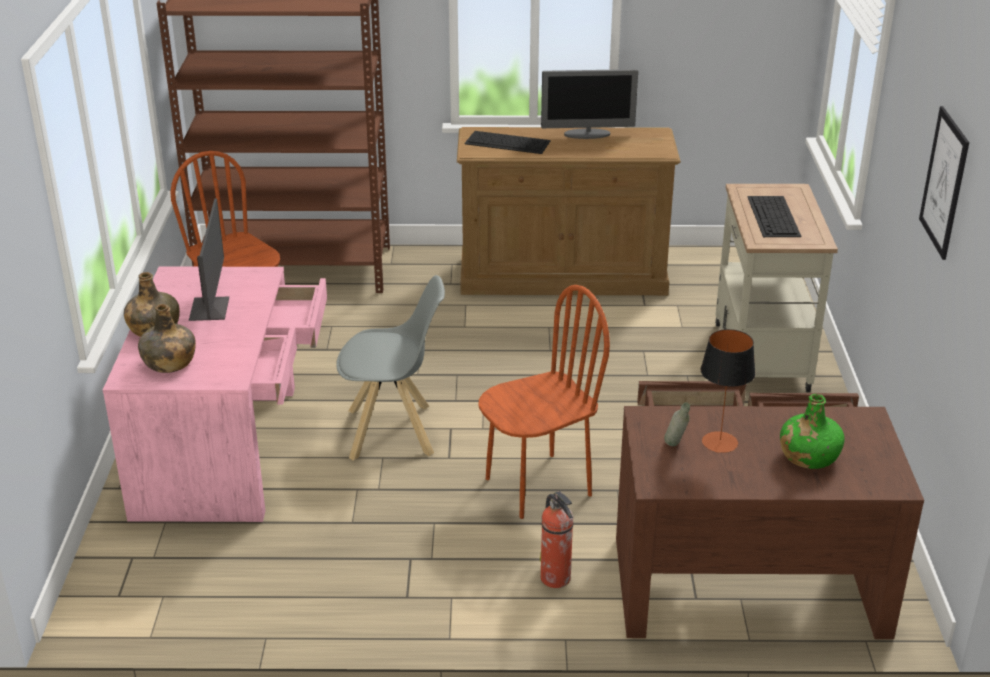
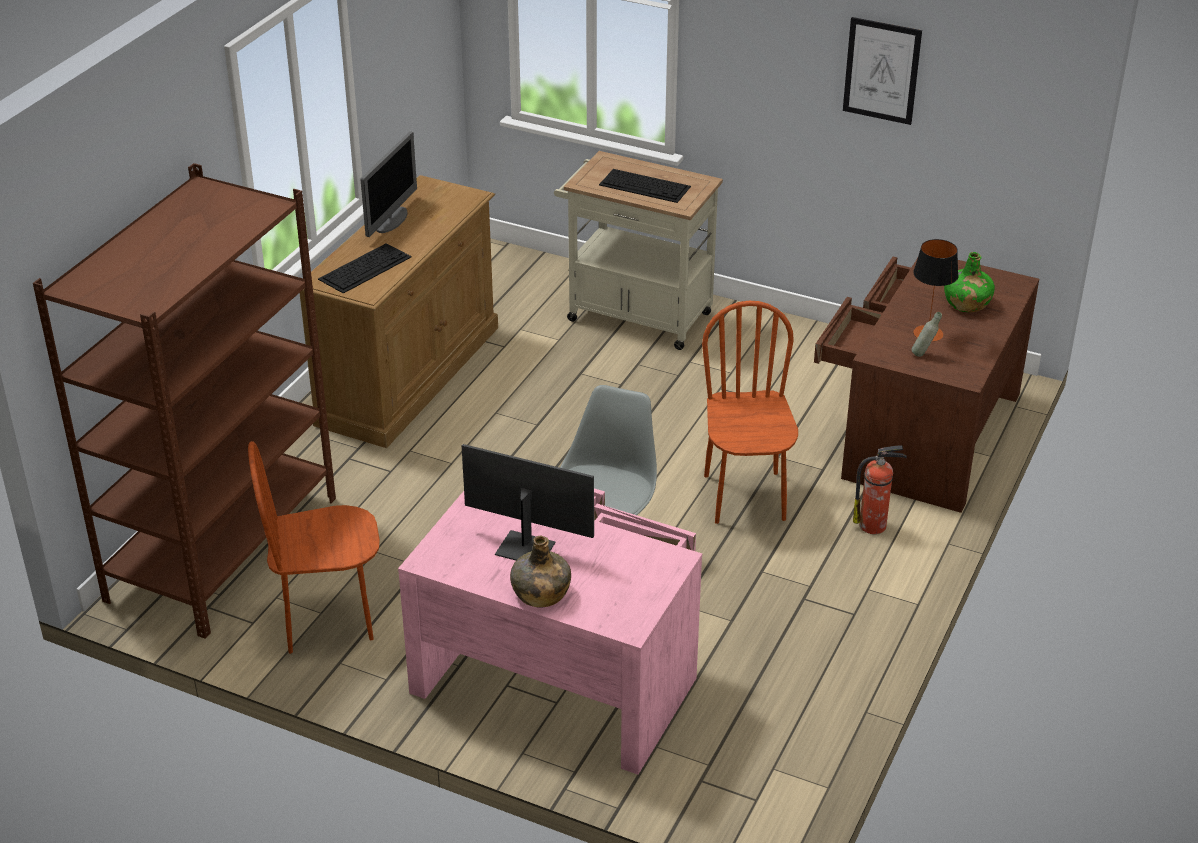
camera: 65 degrees left, 5 degrees up
(169, 363) = (618, 594): green bottle -> none

